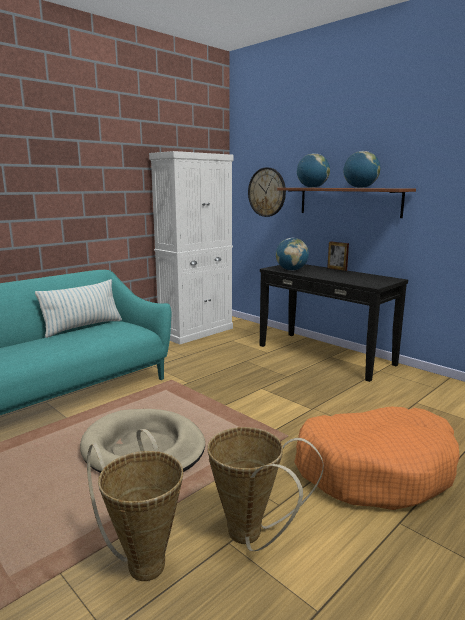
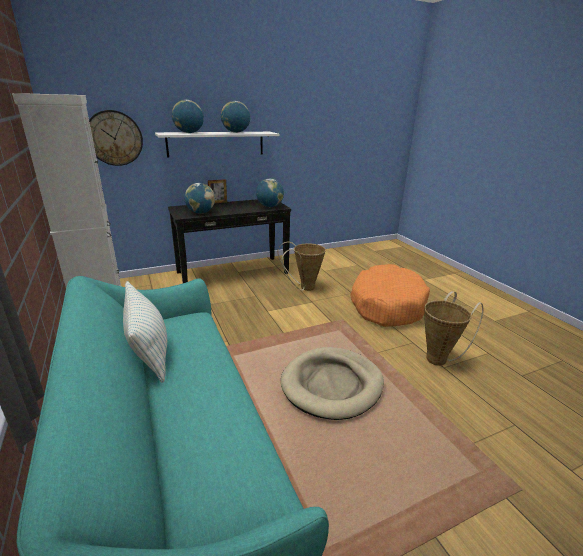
camera: 70 degrees left, 10 degrees up
(143, 560) = (459, 402): basket -> basket (304, 288)
(349, 201) = (216, 144): brown shelf -> white shelf
(365, 282) = (270, 206): none -> globe

